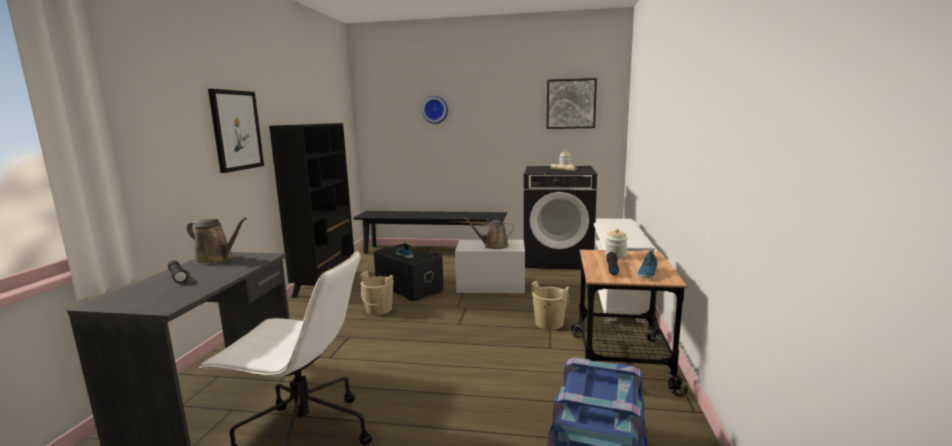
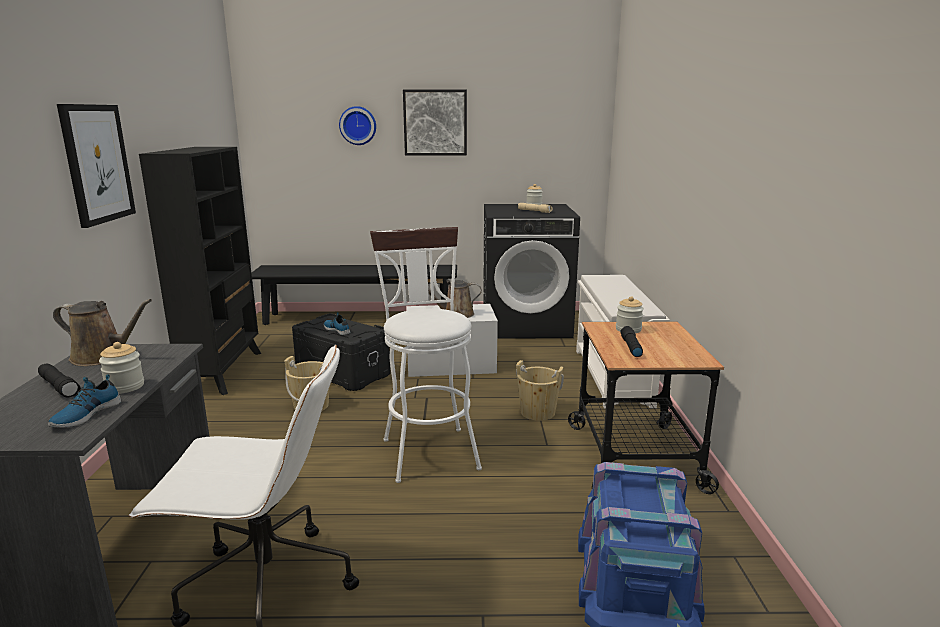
camera: 10 degrees left, 5 degrees up
(219, 278) = (125, 387): none -> jar
(455, 345) = (428, 449): none -> white stool
(571, 104) = (540, 122): picture -> picture (435, 122)
(647, 273) = (674, 352): shoe -> shoe (85, 414)

